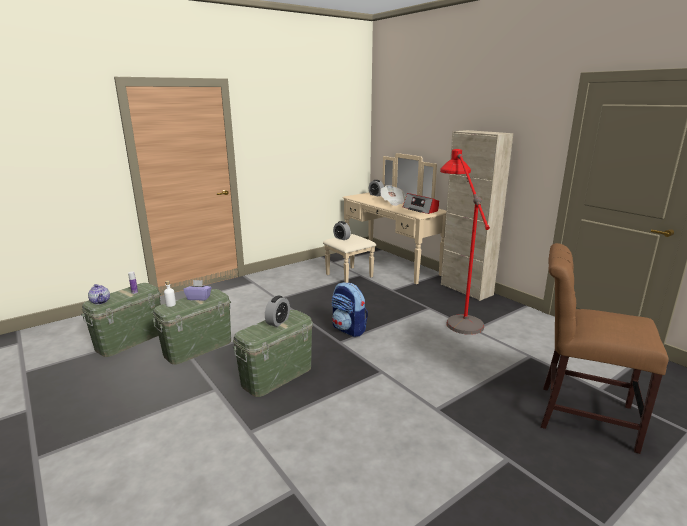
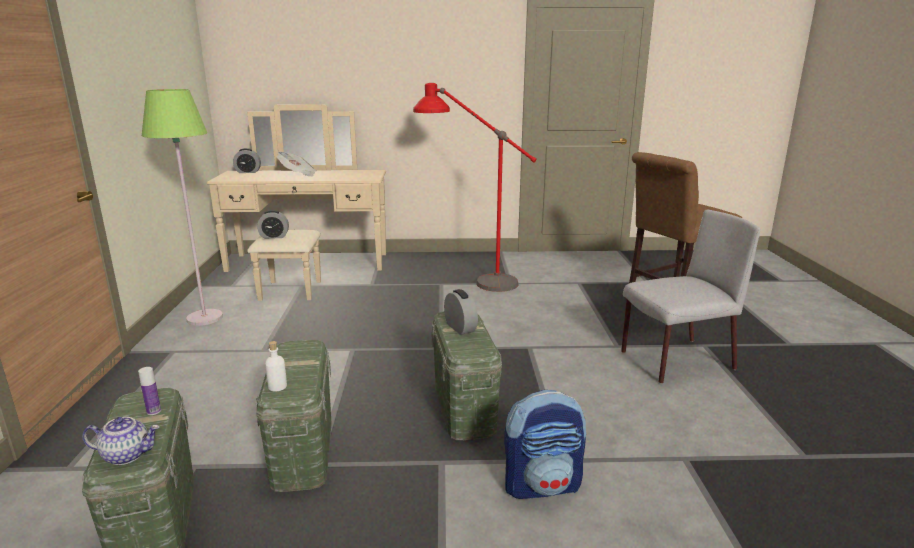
camera: 55 degrees left, 0 degrees up
(199, 298) = (292, 360): purple tissue box -> none
(291, 273) = (204, 318): none -> green floor lamp
(349, 329) = (421, 334): backpack -> backpack (542, 485)
(420, 209) = (353, 174): radio -> none
(450, 448) = (675, 361): none -> grey chair
(466, 289) = (433, 257): beige cabinet -> none

